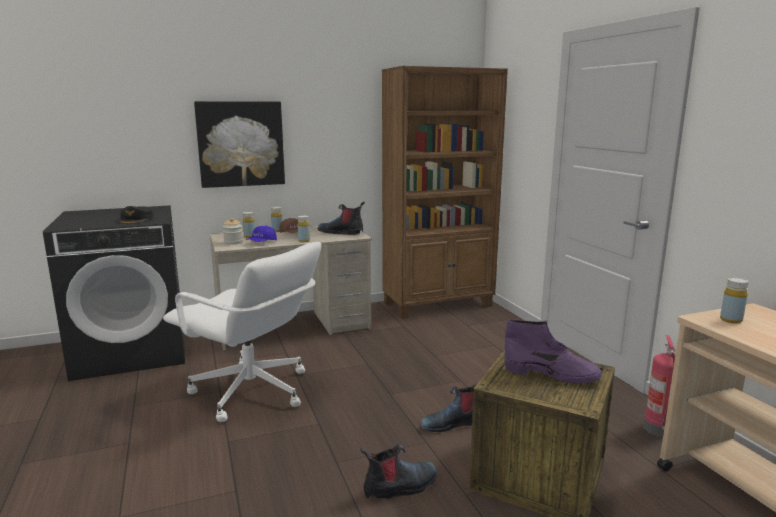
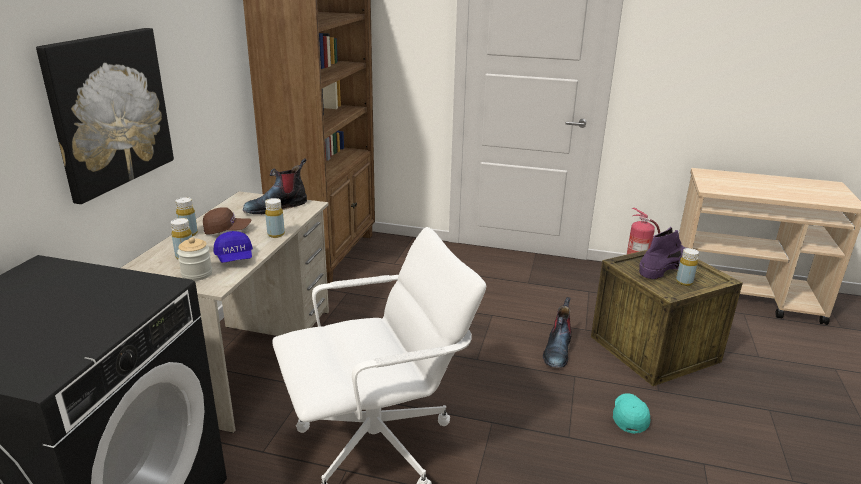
camera: 55 degrees left, 10 degrees up
(136, 219) = (115, 300): black cap -> none
(400, 487) = (629, 417): boot -> turquoise cap
(731, 320) = (717, 184): yellow bottle -> yellow bottle (684, 282)

